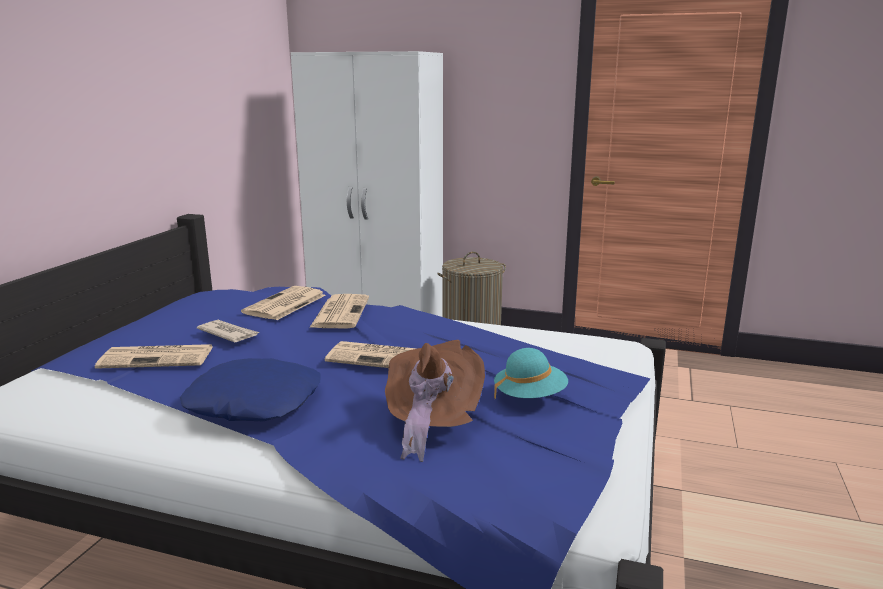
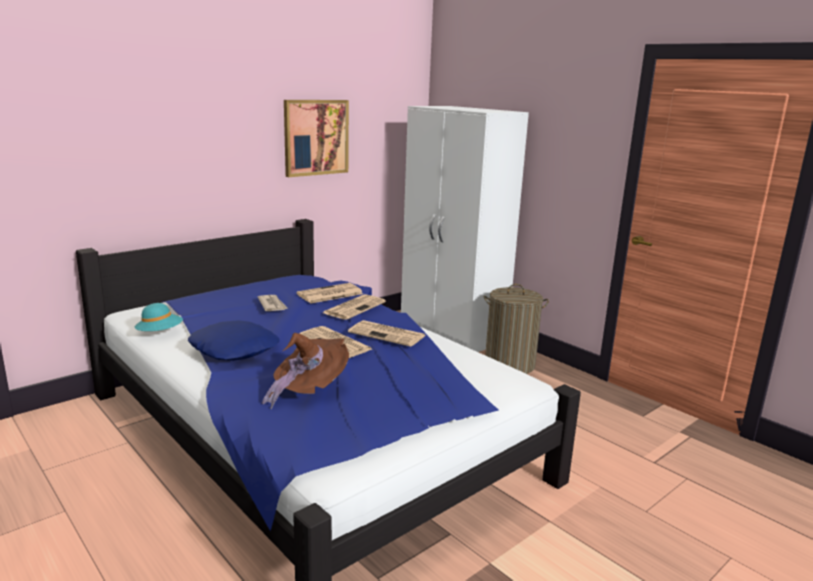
camera: 30 degrees right, 0 degrees up
(158, 357) = (220, 310): newspaper -> newspaper (388, 334)
(184, 98) = (316, 137): none -> picture
(530, 396) = (391, 394): turquoise hat -> turquoise hat (160, 333)

